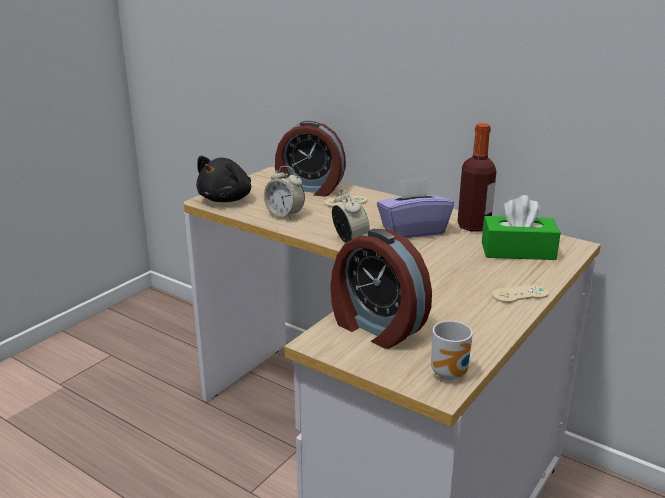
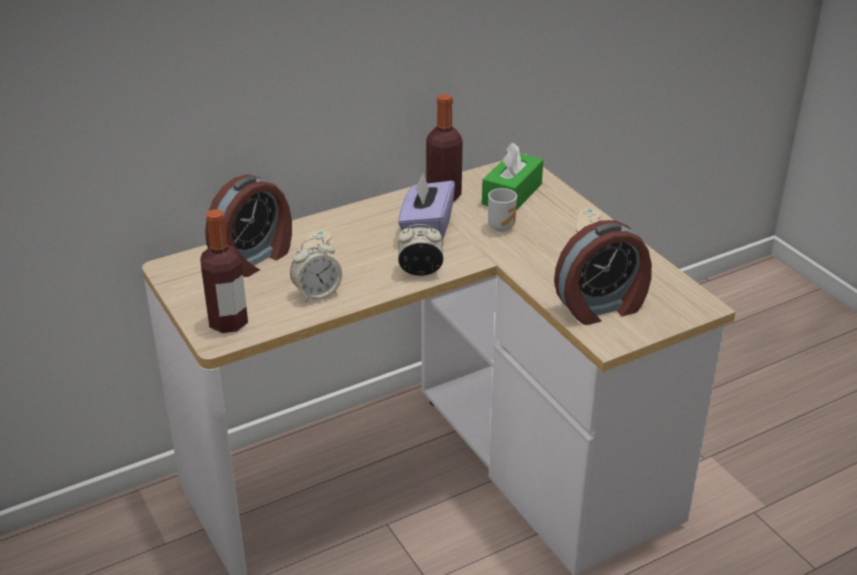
camera: 65 degrees left, 10 degrees up
(227, 199) = (228, 322): black plush toy -> bottle
(452, 374) = (687, 294): mug -> mug (502, 226)

